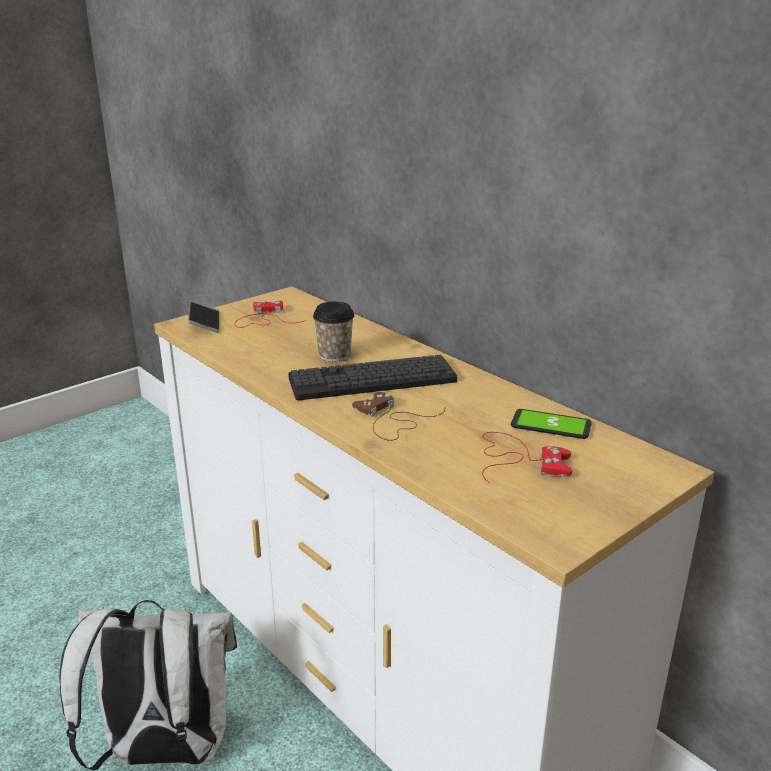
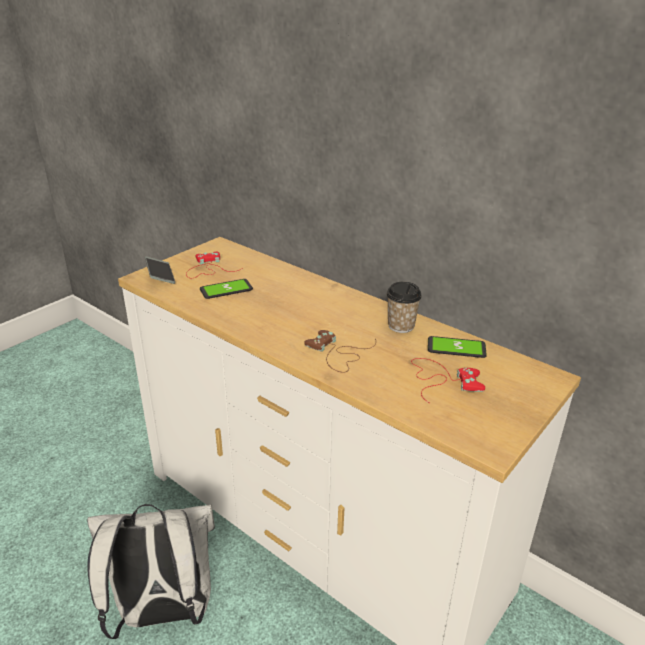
camera: 10 degrees left, 5 degrees up
(278, 343) = (226, 290): none -> phone
(334, 355) = (275, 298): cup -> cup (401, 326)
(372, 379) = (311, 318): keyboard -> none

